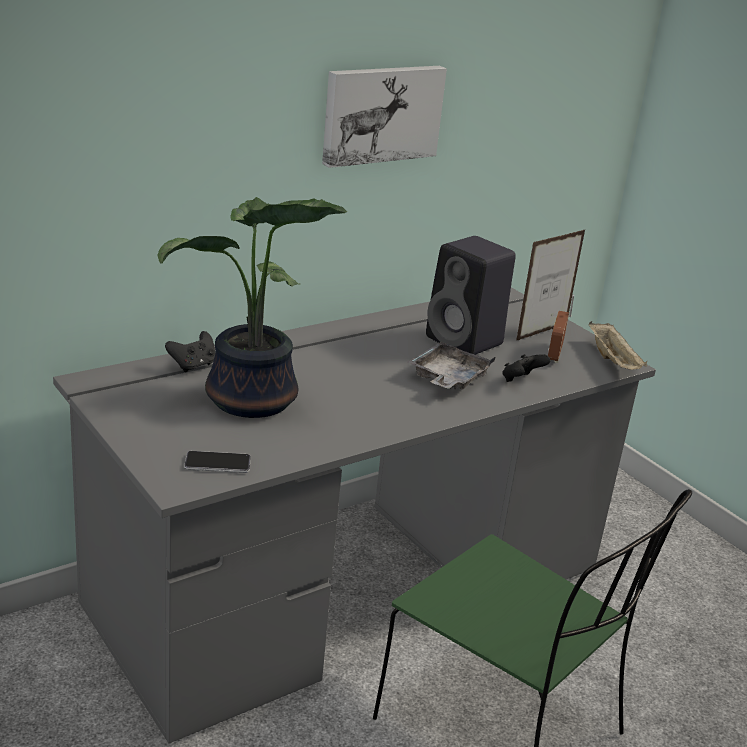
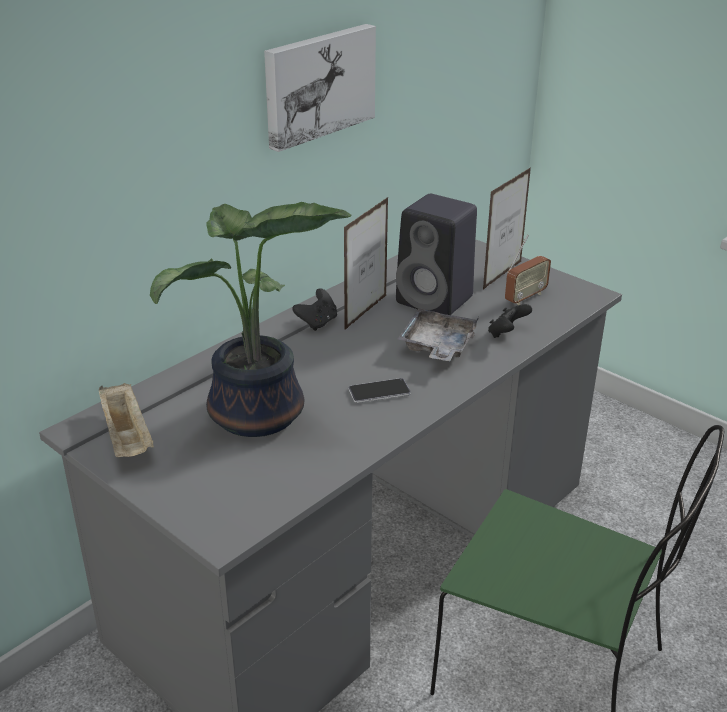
camera: 10 degrees left, 5 degrees up
(193, 365) = (181, 386): black game controller -> black game controller (317, 323)
(217, 463) = (253, 498): phone -> phone (379, 392)
(392, 339) = (366, 312): none -> picture frame
(555, 354) = (525, 297): radio -> radio turned 135 degrees counterclockwise
(613, 361) = (581, 294): beige tray -> beige tray (127, 437)

